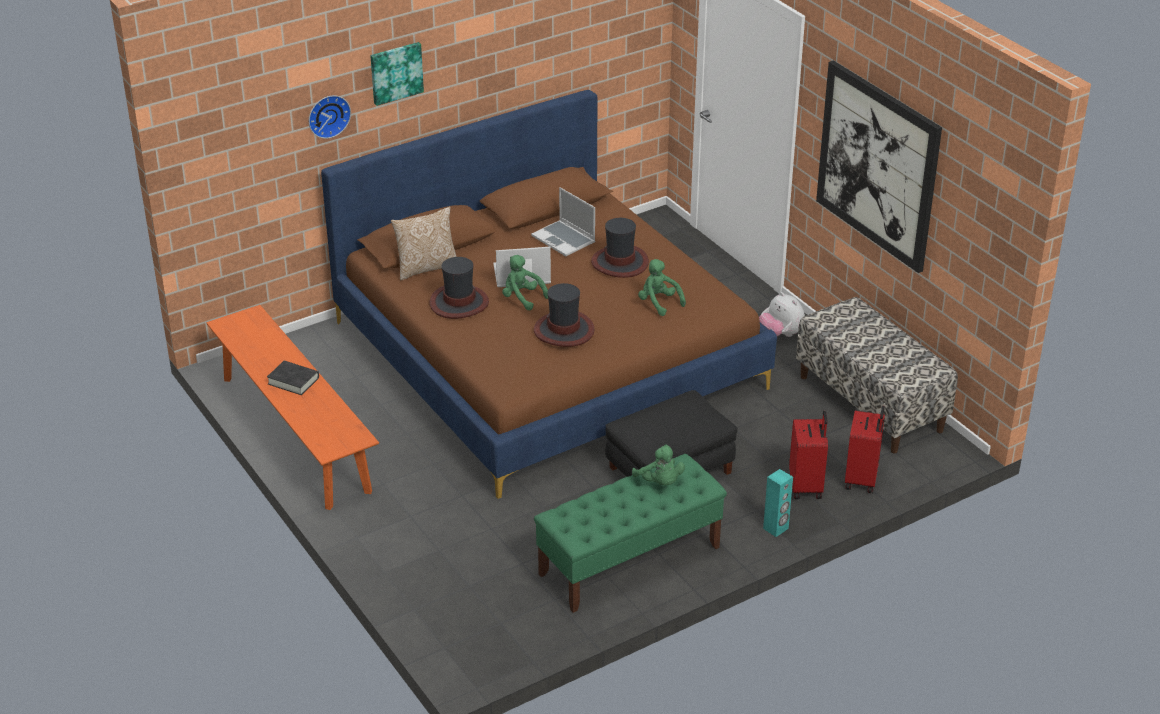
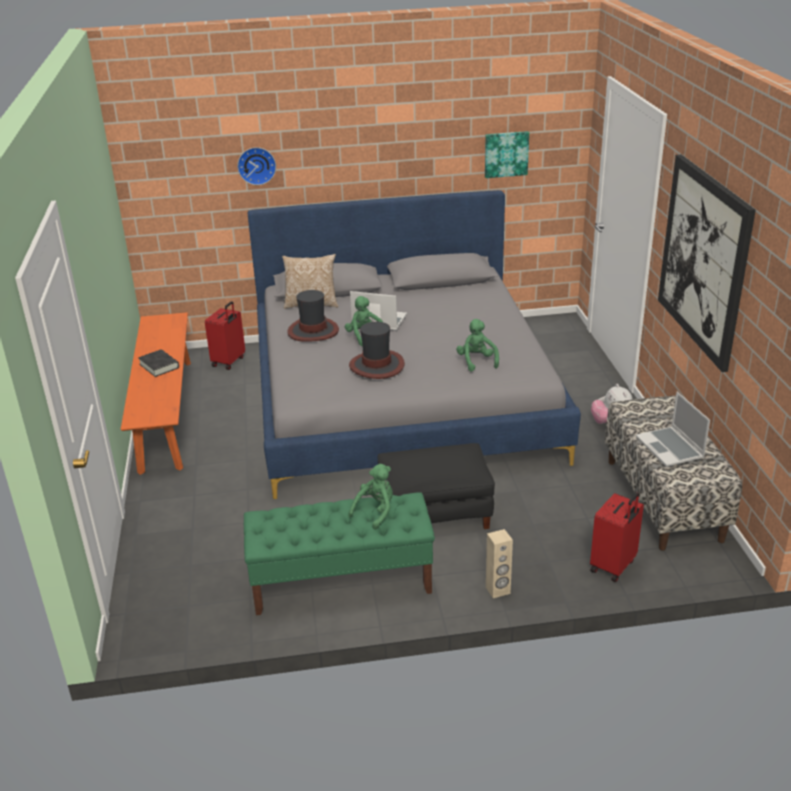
camera: 25 degrees right, 5 degrees down
(396, 72) = (319, 139): picture -> picture (506, 154)
(548, 354) = (401, 398): brown bed -> grey bed
(564, 240) = (435, 303): laptop -> laptop (670, 448)
(620, 262) = (467, 326): hat -> none
(660, 482) = (375, 511): green plush toy -> green plush toy turned 135 degrees counterclockwise
(776, 528) = (498, 590): turquoise speaker -> beige speaker
(806, 486) = (554, 558): red suitcase -> red suitcase (229, 362)

